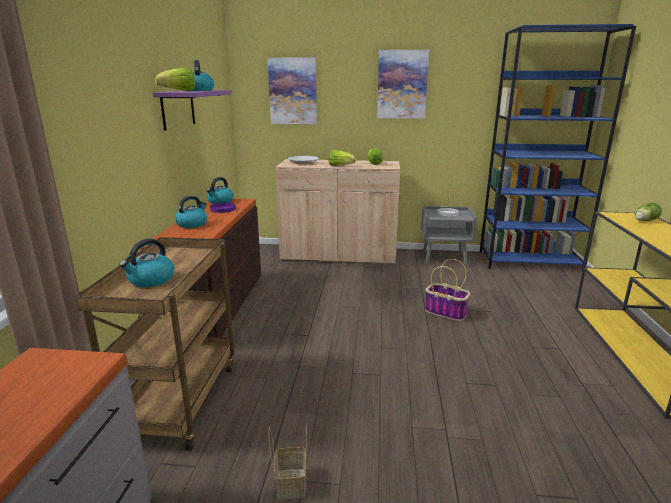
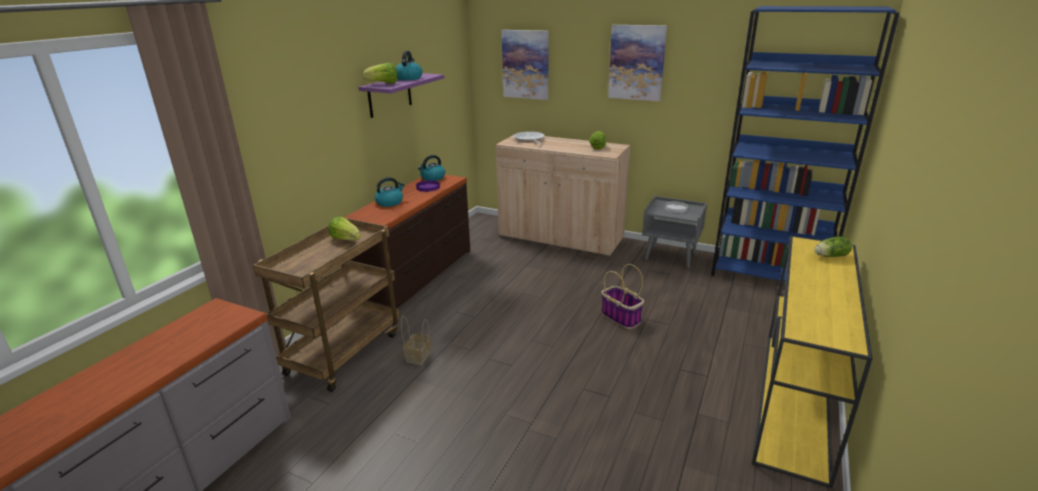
camera: 20 degrees right, 5 degrees up
(151, 280) = (314, 257): kettle -> none
(290, 482) = (385, 431): basket -> basket (418, 356)
(340, 166) = (559, 148): lettuce -> lettuce (346, 240)

